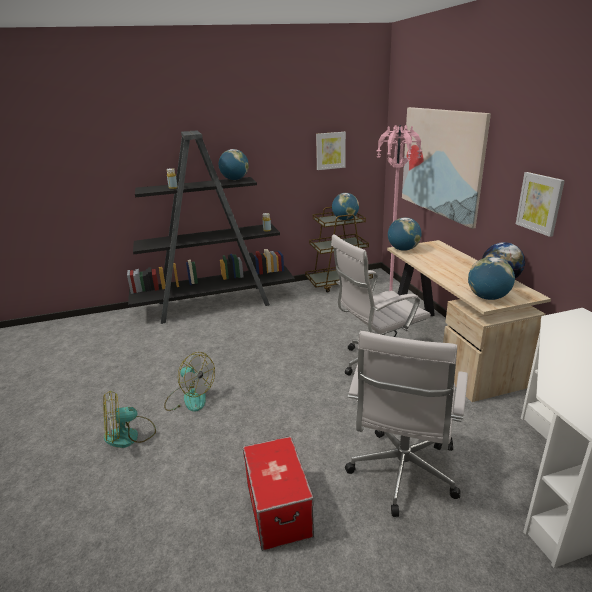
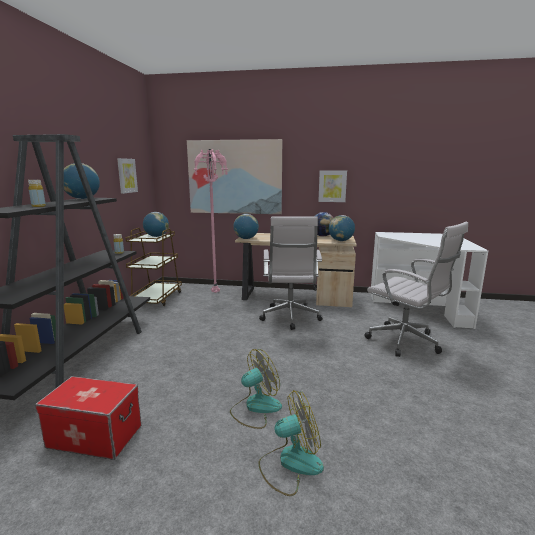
camera: 65 degrees left, 10 degrees down
(130, 435) = (290, 463): fan -> fan turned 105 degrees counterclockwise
(279, 509) = (426, 390): storage box -> storage box (95, 436)

